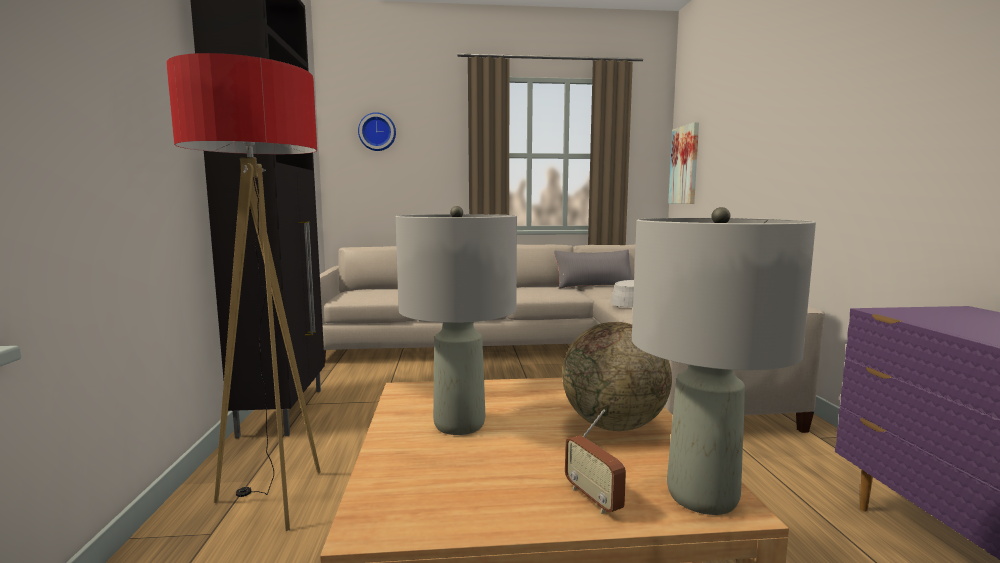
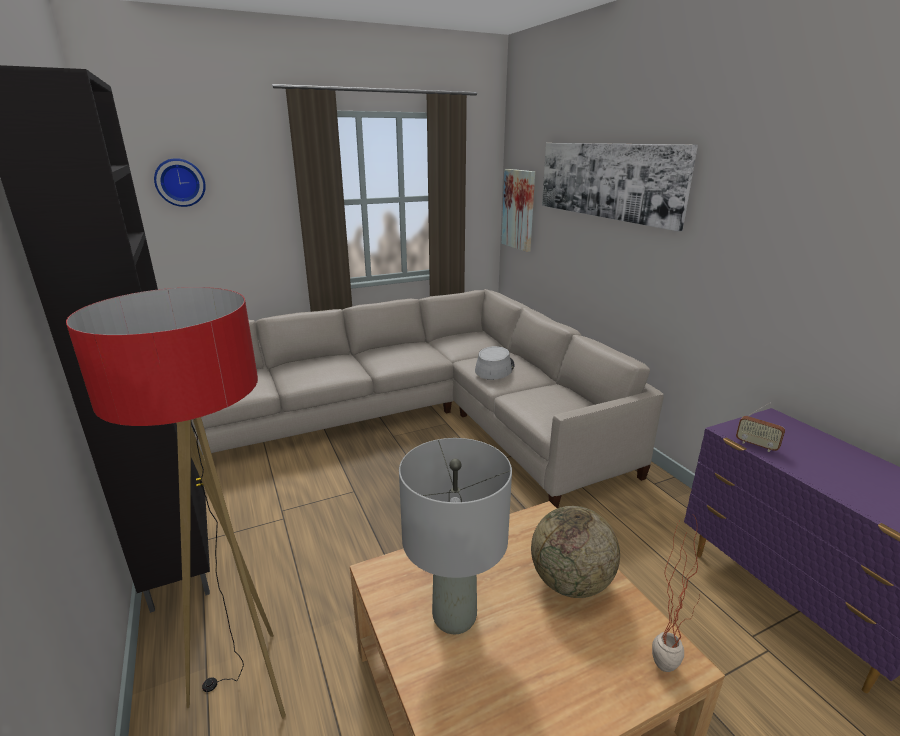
camera: 20 degrees left, 15 degrees up
(593, 498) = (601, 685): radio -> radio (756, 445)
(594, 286) = (444, 339): grey pillow -> none
(701, 496) = (664, 658): grey table lamp -> potted plant
(764, 103) = (607, 180): none -> picture

